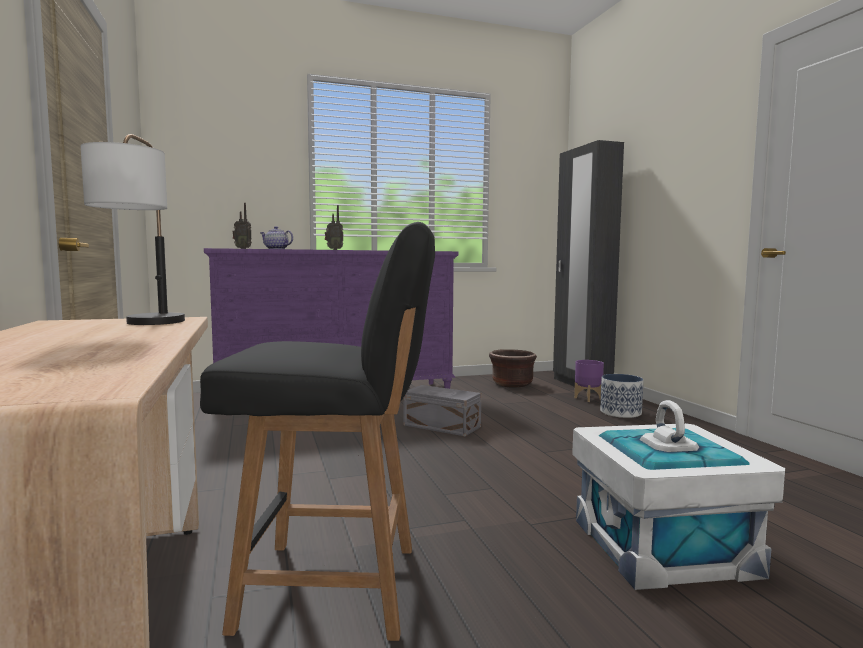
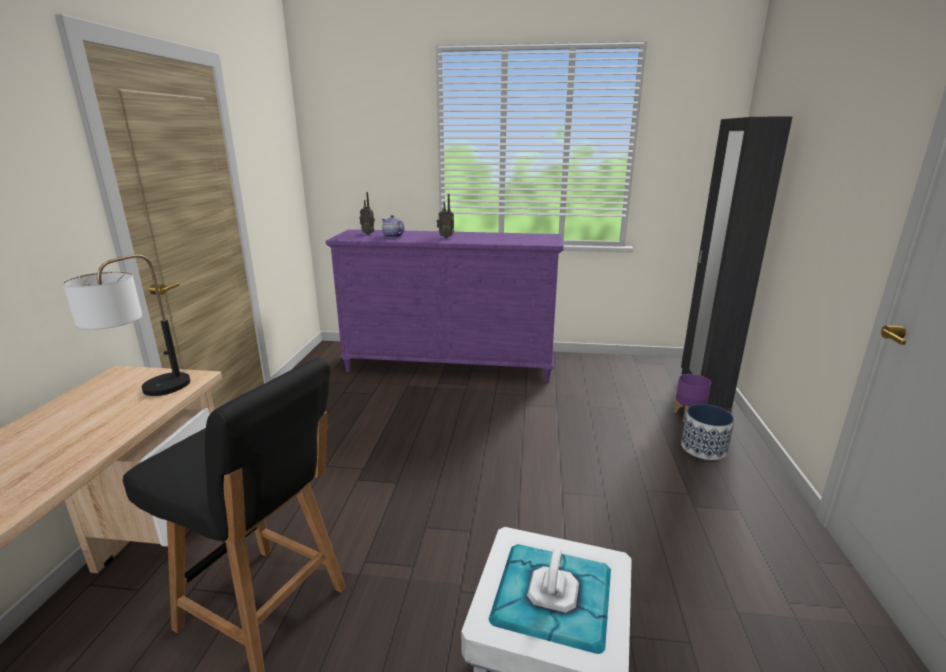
camera: 25 degrees right, 15 degrees up
(442, 426) = (502, 430): grey storage box -> none
(512, 384) = (626, 375): brown planter -> none

